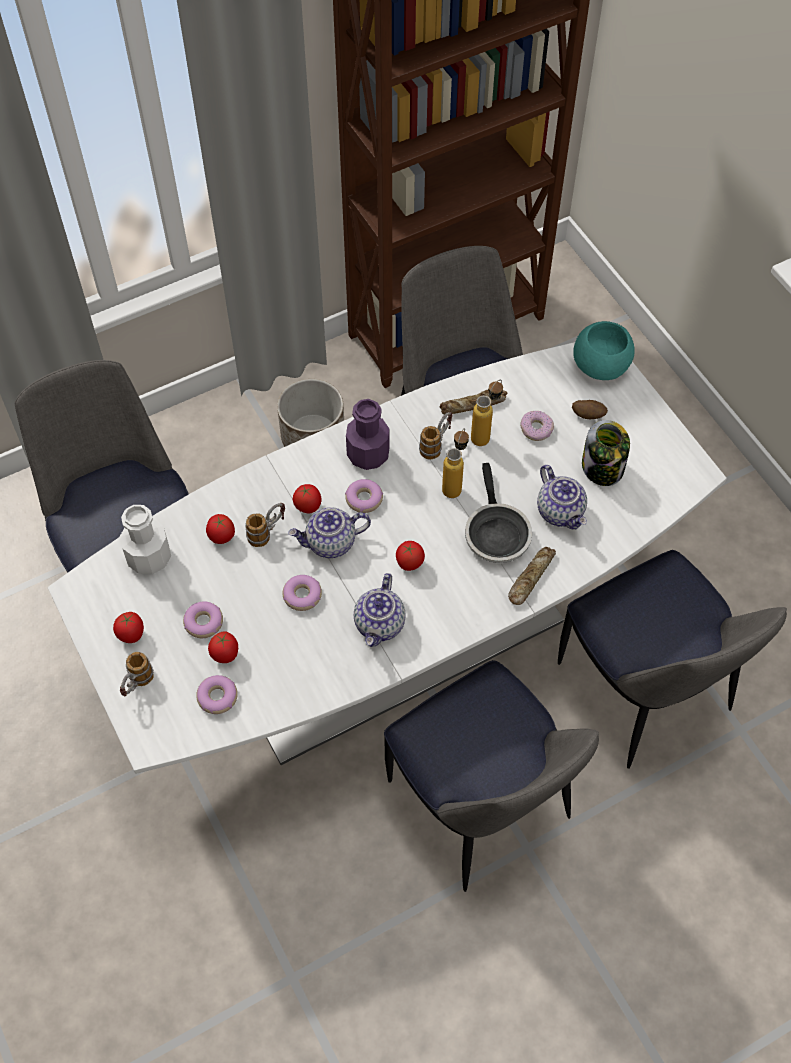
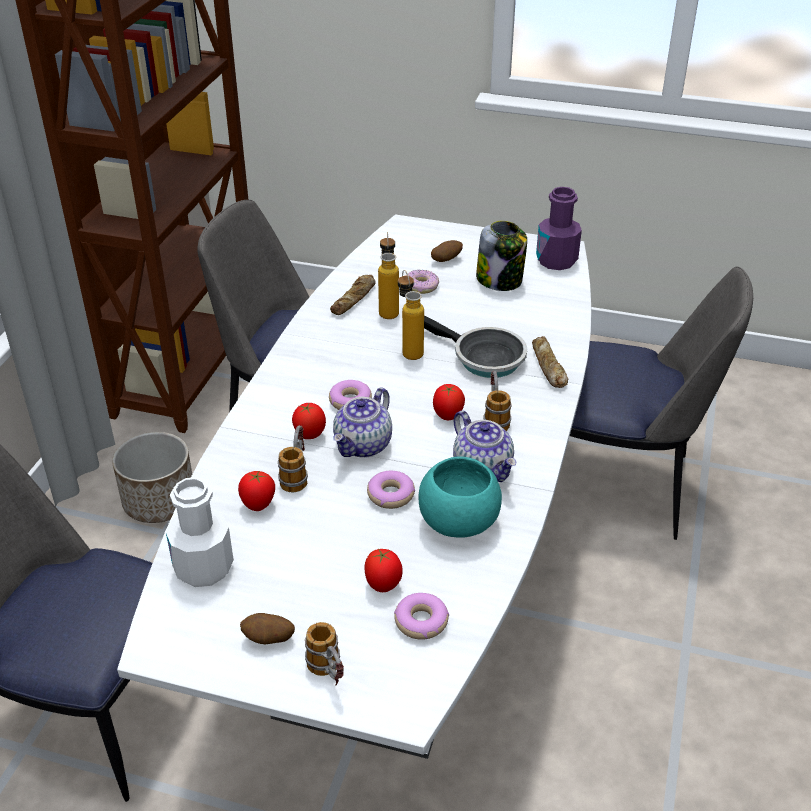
camera: 45 degrees left, 20 degrees down
(132, 635) = (268, 639): tomato -> potato
(204, 623) = (328, 577): donut -> none
(368, 454) = (312, 373): purple bottle -> purple bottle (556, 260)
(436, 444) = (359, 336): mug -> mug (494, 417)
(480, 805) = (617, 648): chair -> none
(561, 511) = (509, 318): teapot -> none
(600, 365) = (414, 232): turquoise bowl -> turquoise bowl (457, 522)

